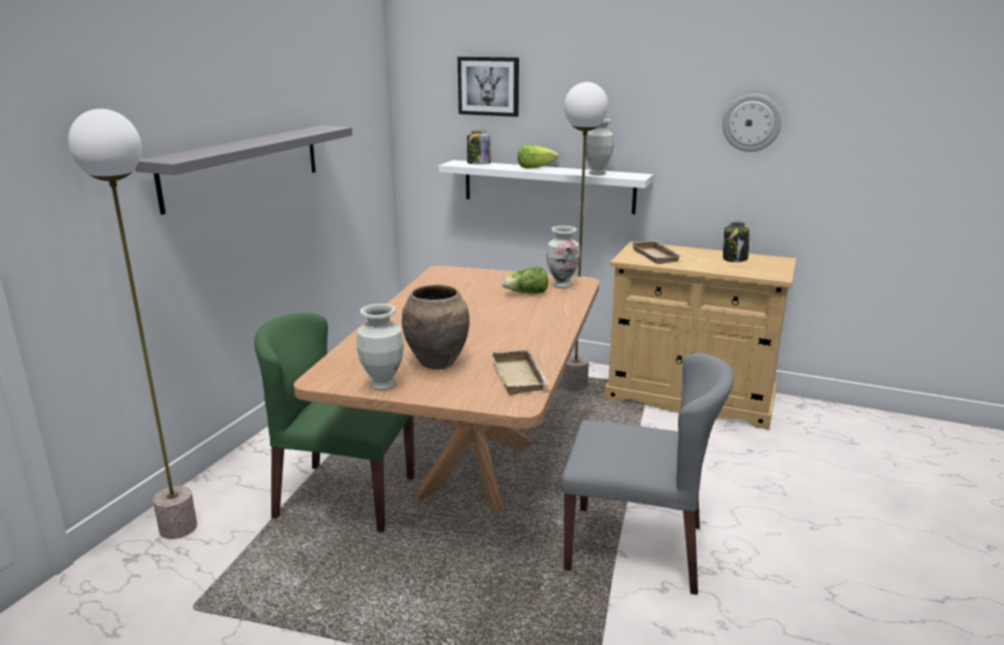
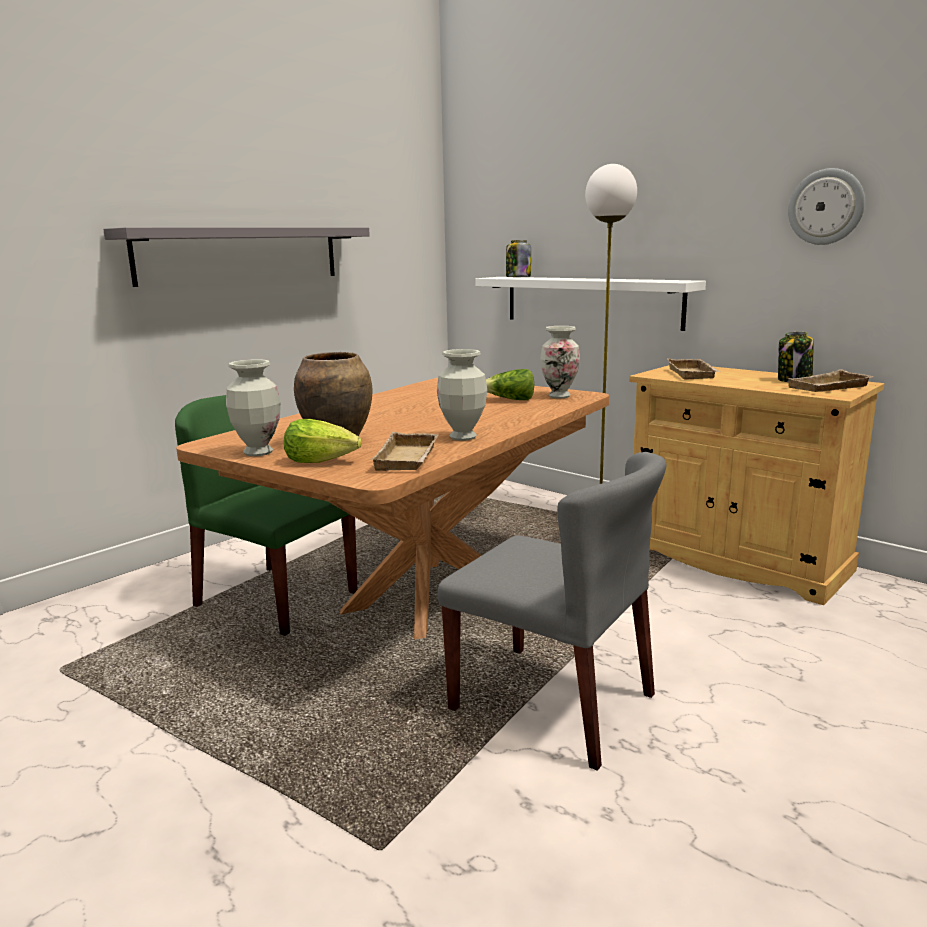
camera: 20 degrees right, 5 degrees down
(178, 528) = (108, 601): floor lamp -> none
(489, 86) = (533, 191): picture -> none
(535, 168) = (574, 278): lettuce -> lettuce (321, 461)
(597, 173) = (636, 280): vase -> vase (462, 437)
(766, 267) = (829, 388): none -> beige tray

